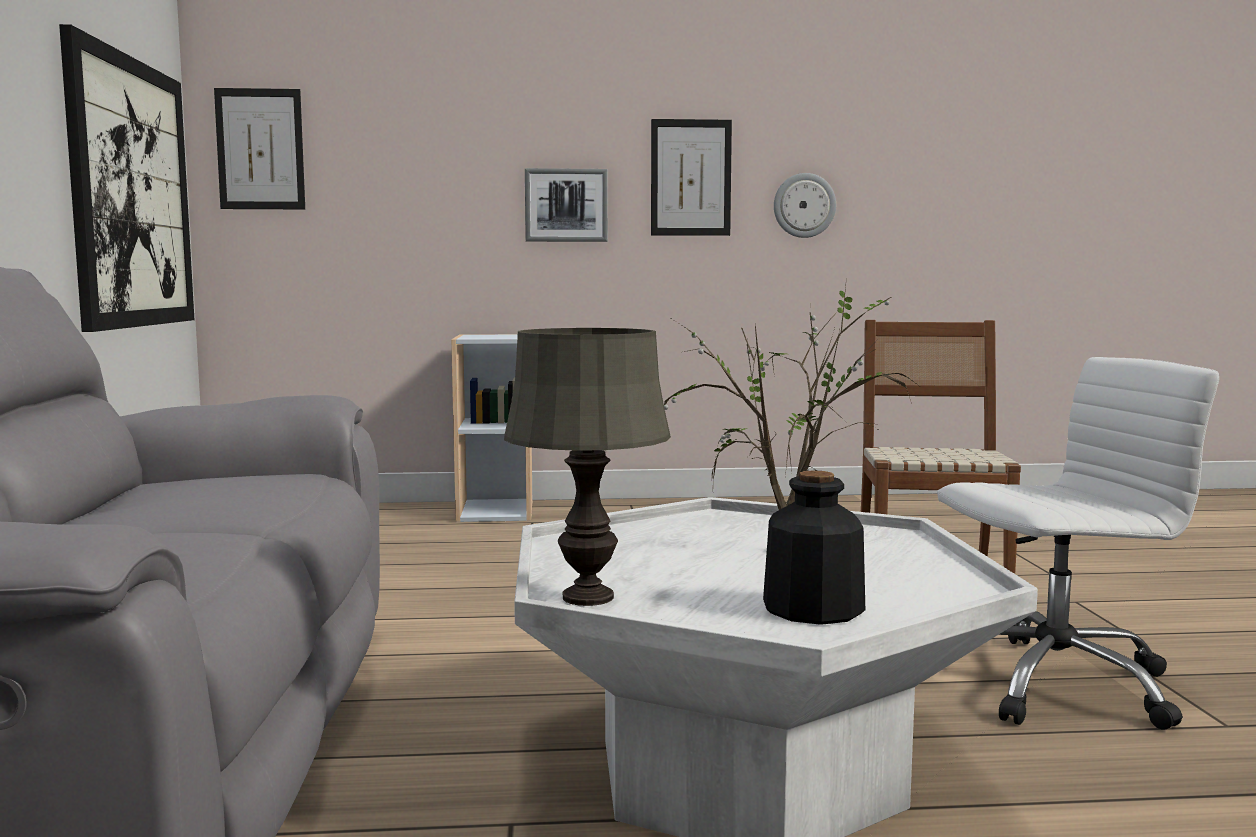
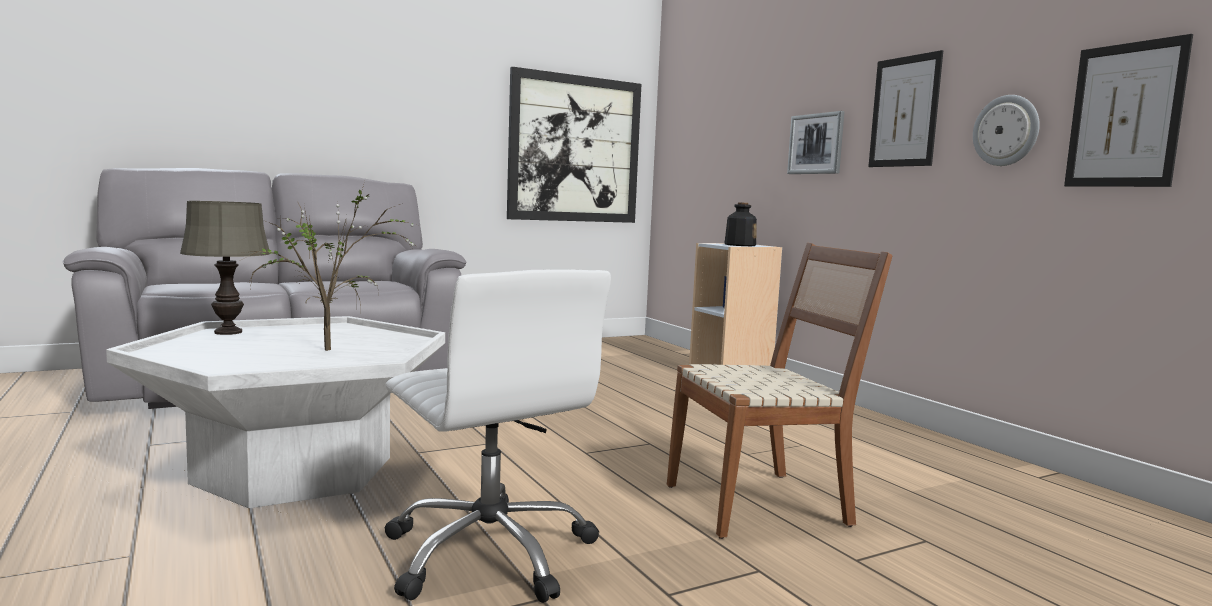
camera: 65 degrees right, 0 degrees up
(260, 149) = (679, 118): picture -> picture (1125, 115)
(812, 609) = (200, 355): bottle -> bottle (739, 245)

